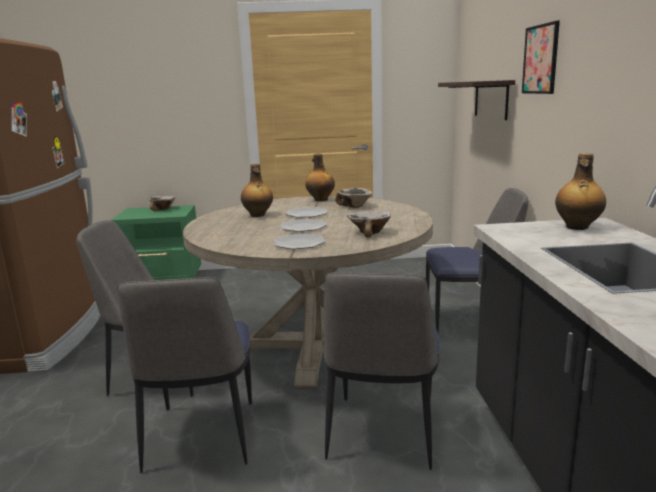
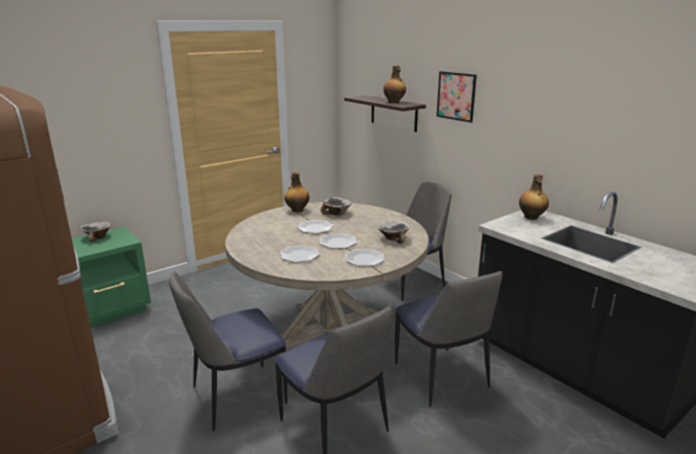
camera: 35 degrees left, 5 degrees up
(245, 230) = (299, 255): none -> plate
(258, 215) = (277, 236): bottle -> bottle (394, 102)

